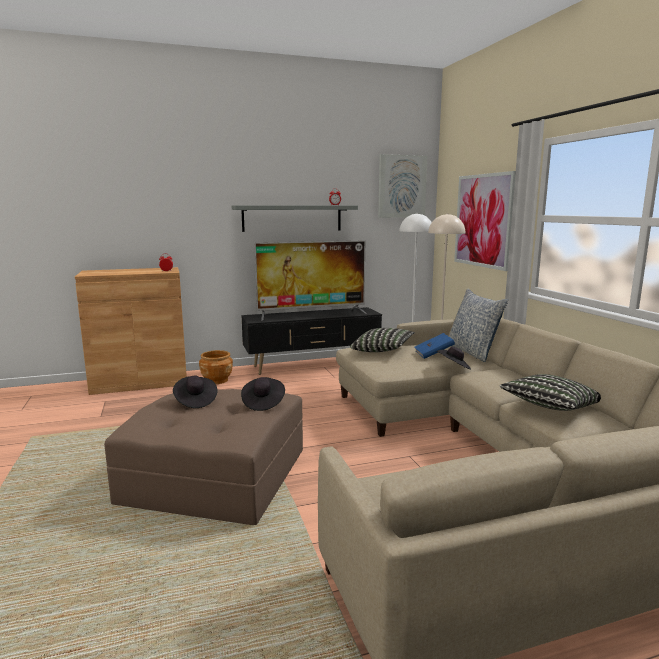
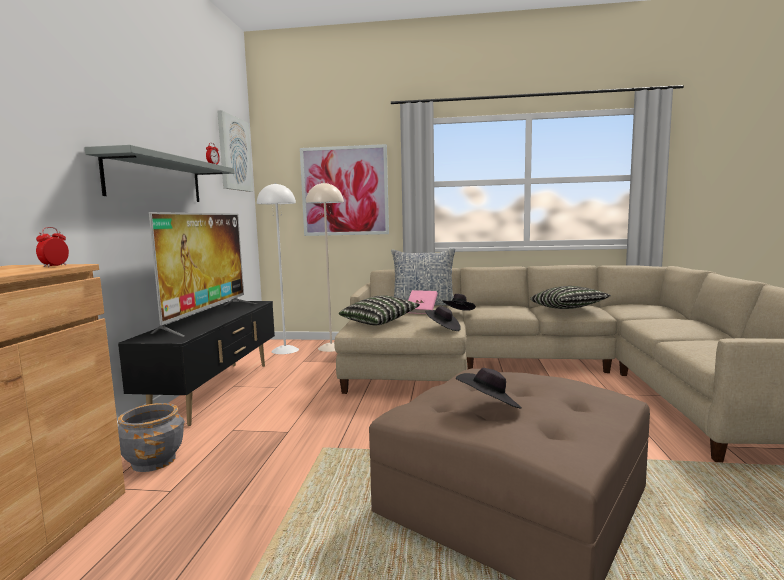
camera: 65 degrees left, 5 degrees down
(216, 380) = (154, 461): brown planter -> grey planter
(263, 403) = (514, 375): black hat -> black hat (443, 329)
(433, 354) = (421, 310): blue book -> pink book

